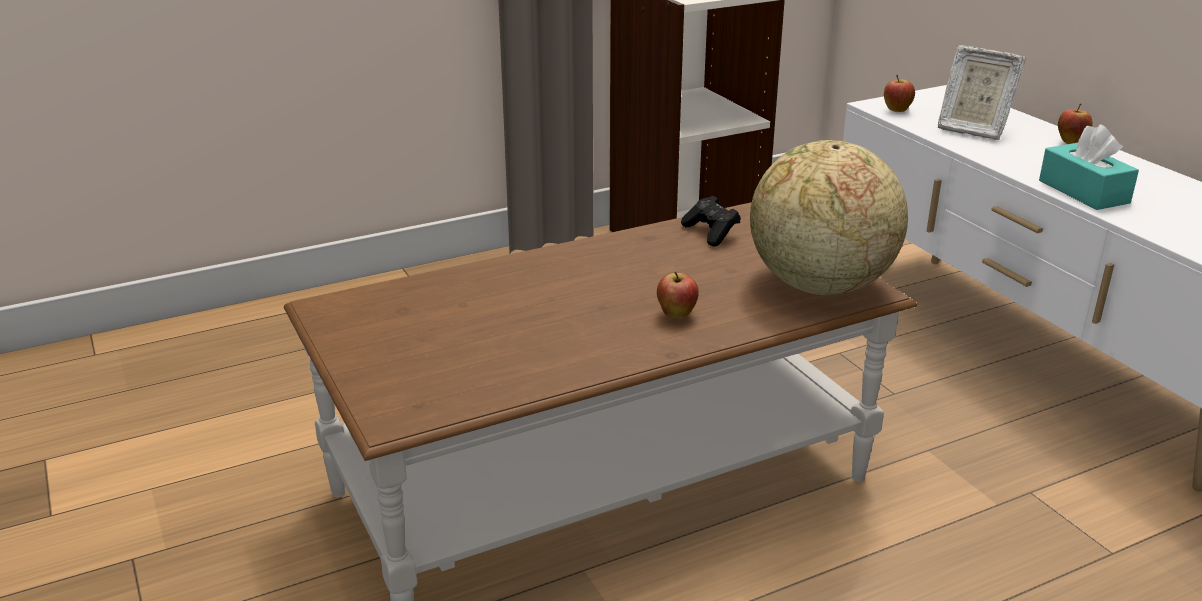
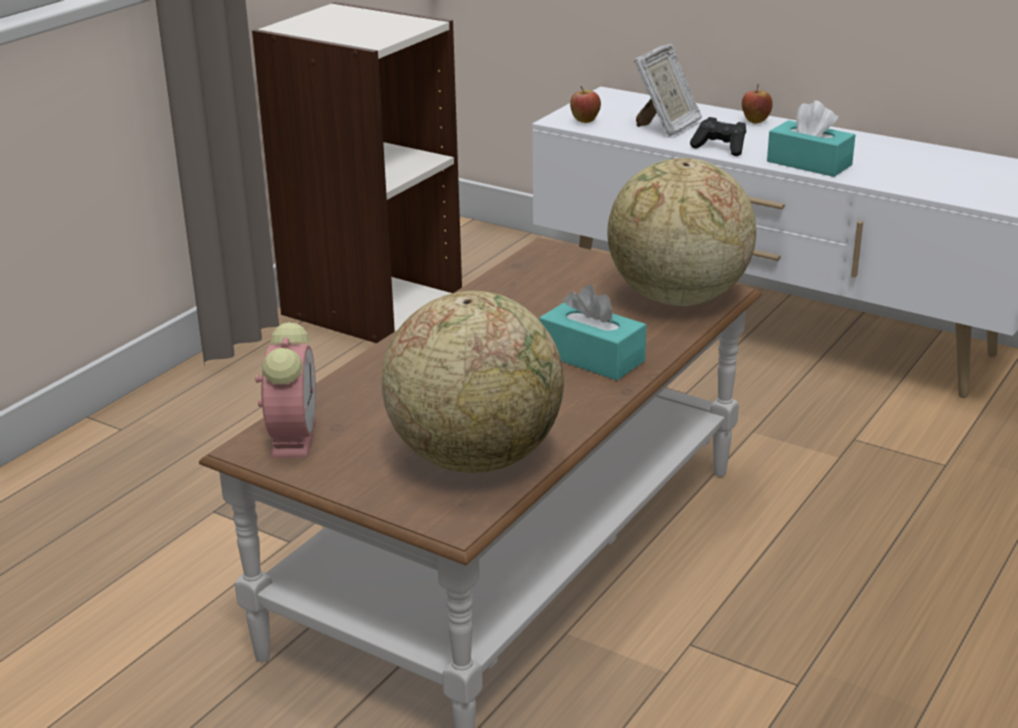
camera: 30 degrees left, 0 degrees up
(362, 307) = (293, 436): none -> alarm clock
(474, 370) = (475, 457): none -> globe
(676, 316) = (591, 357): apple -> turquoise tissue box
(711, 233) = (534, 277): black game controller -> black game controller (720, 148)
(972, 129) = (667, 126): picture frame -> picture frame turned 60 degrees counterclockwise

